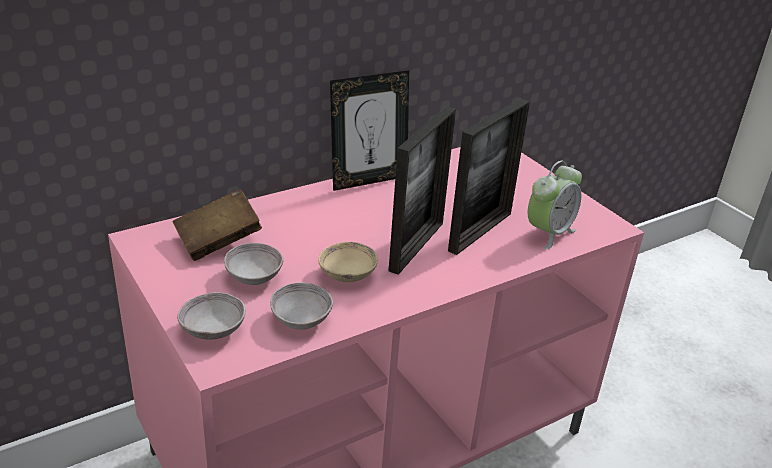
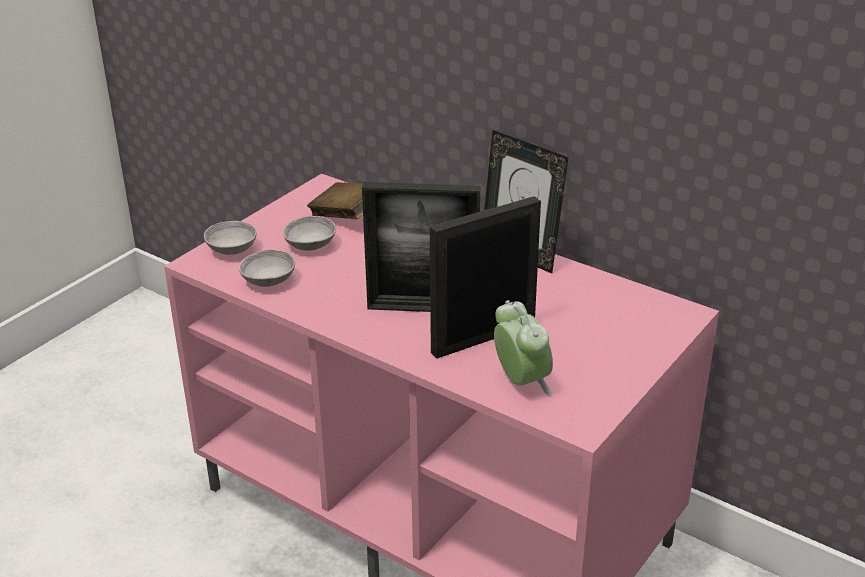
camera: 70 degrees right, 0 degrees up
(347, 275) = (346, 285): beige bowl -> none
(480, 231) = (483, 338): picture frame -> picture frame turned 135 degrees clockwise
(548, 233) = (521, 382): alarm clock -> alarm clock turned 135 degrees counterclockwise

